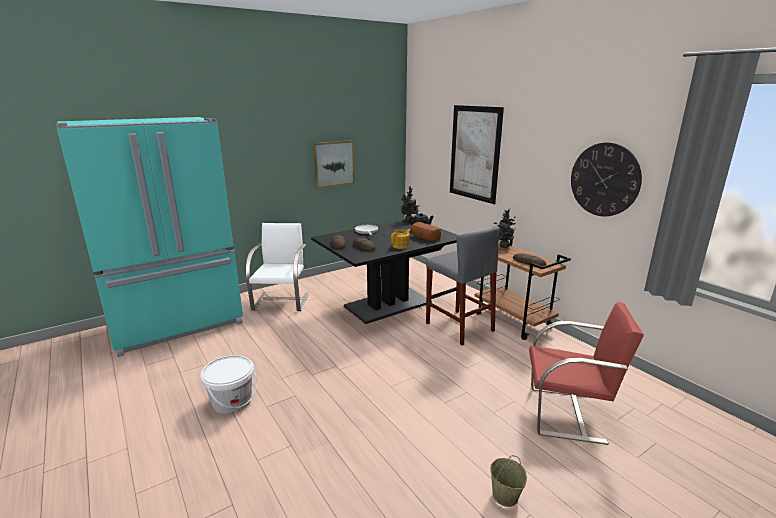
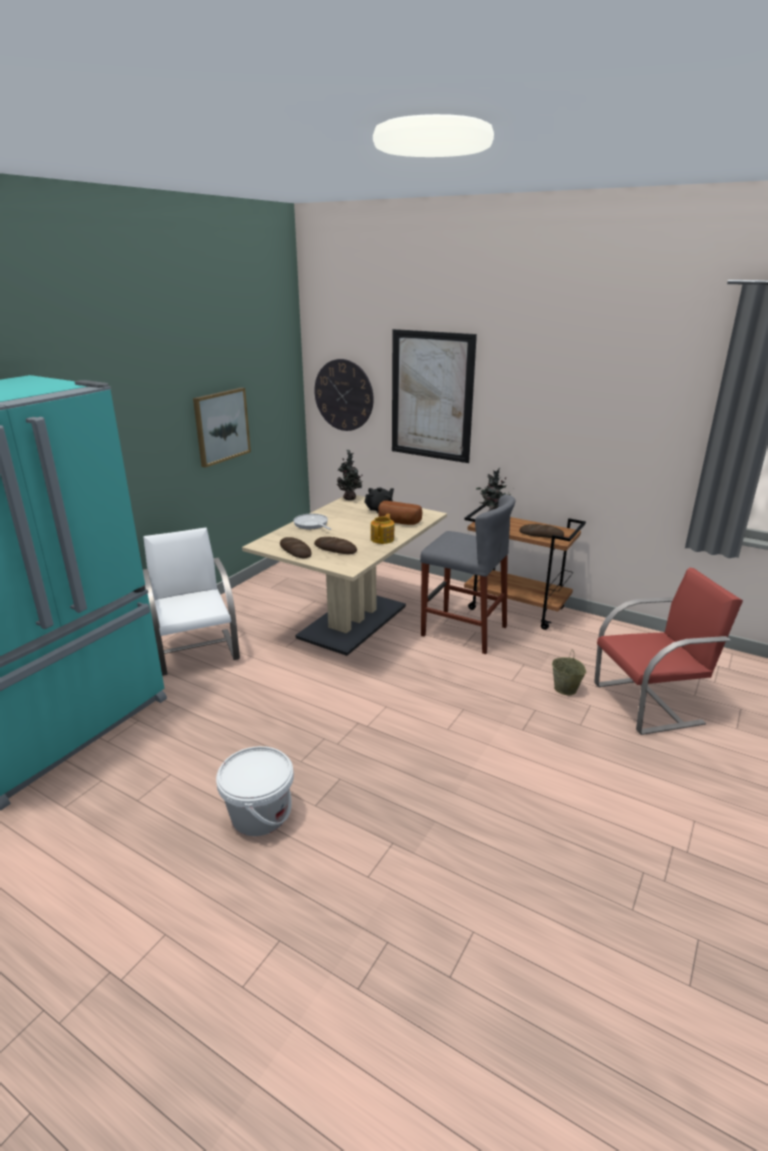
camera: 25 degrees left, 5 degrees up
(388, 304) = (353, 622): black dining table -> beige dining table
(505, 496) = (660, 811): beige bucket -> beige bucket (566, 689)
(604, 179) = (626, 424): wall clock -> wall clock (343, 395)

